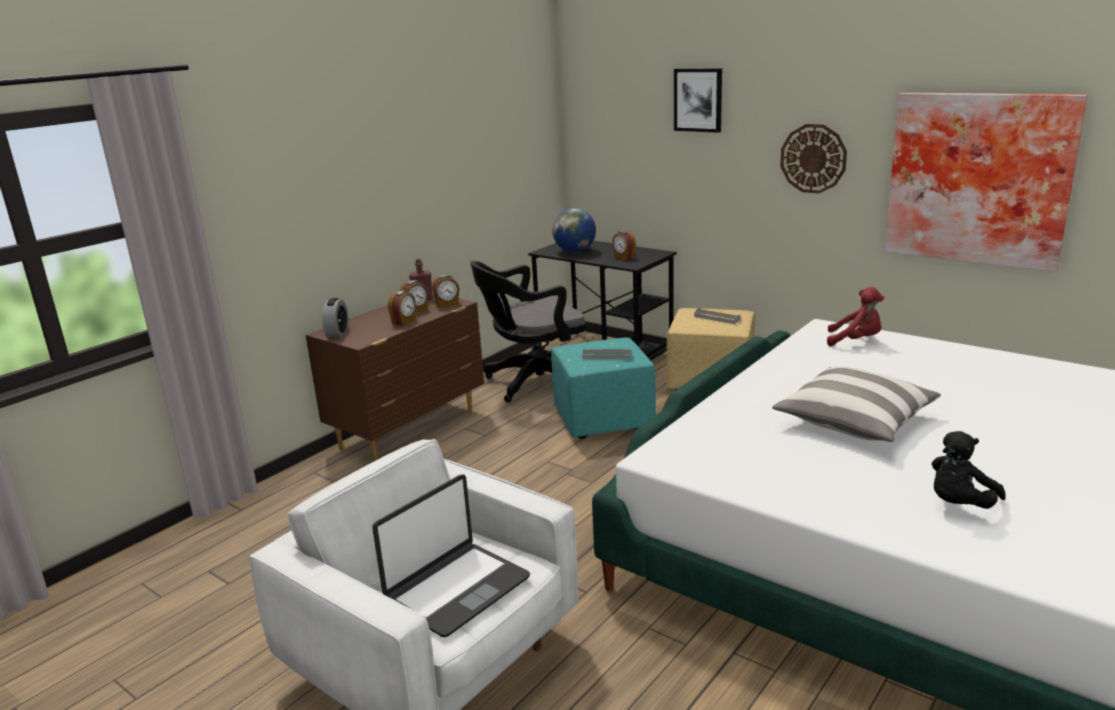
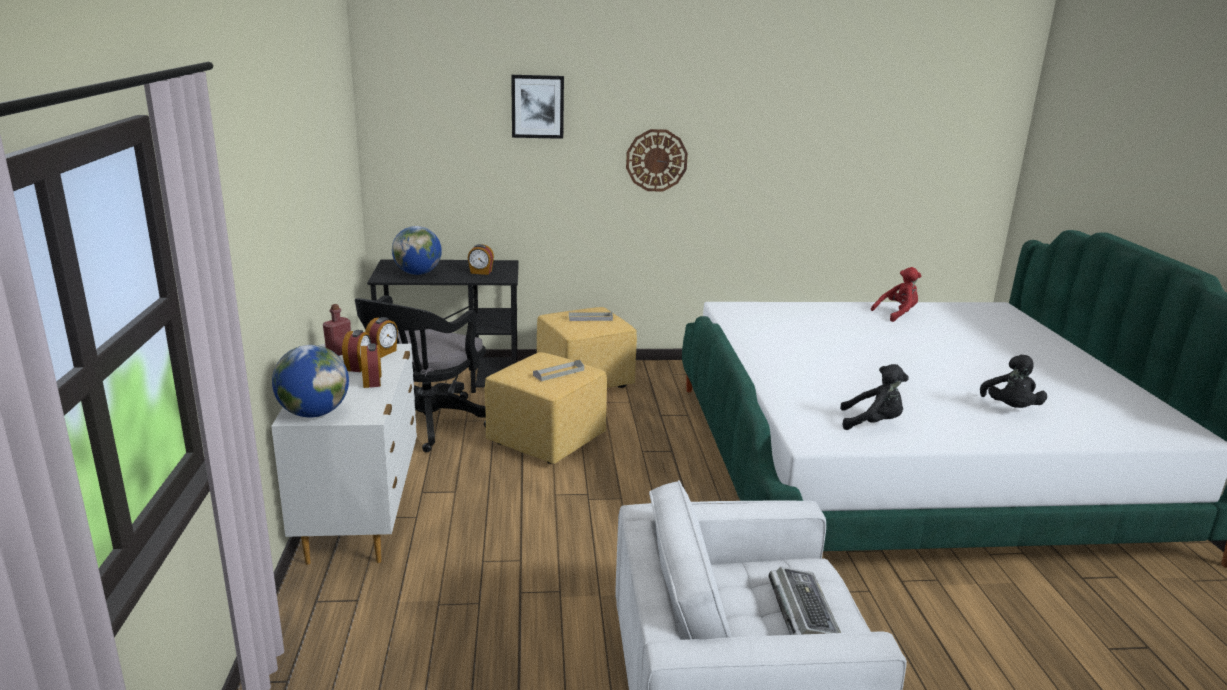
camera: 45 degrees left, 0 degrees up
(337, 333) = (314, 413): alarm clock -> globe
(410, 430) = (361, 514): brown dresser -> white dresser
(456, 589) = (802, 611): laptop -> keyboard
(603, 419) = (545, 440): turquoise ottoman -> yellow ottoman
(750, 465) = (873, 423): none -> black plush toy
(855, 422) = (870, 373): pillow -> none
(856, 341) = (764, 314): red plush toy -> red plush toy (897, 314)
(978, 178) = (792, 171): picture -> none

